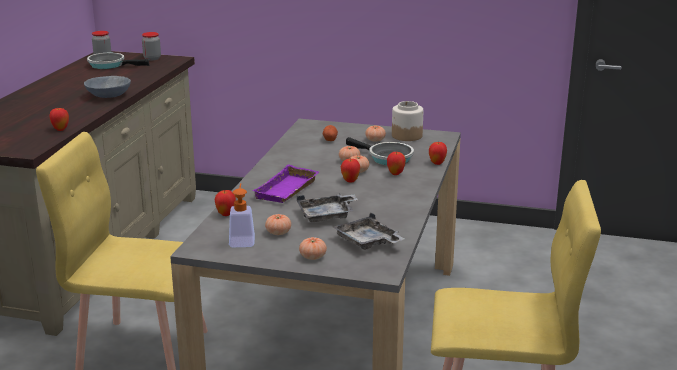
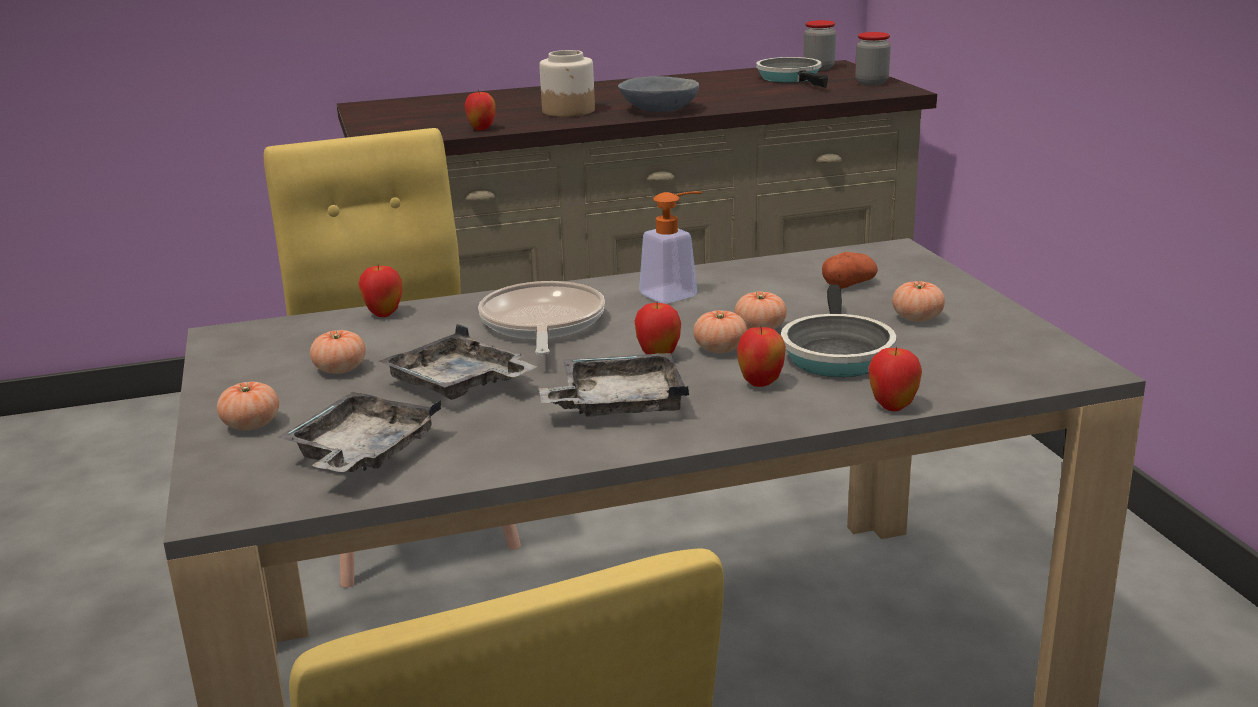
camera: 60 degrees right, 0 degrees up
(242, 240) = (286, 353): soap dispenser -> soap dispenser (676, 293)
(288, 190) = (542, 324): purple tray -> frying pan
(382, 196) = (618, 404): none -> grey tray
(406, 136) = (1001, 336): jar -> jar (569, 111)

